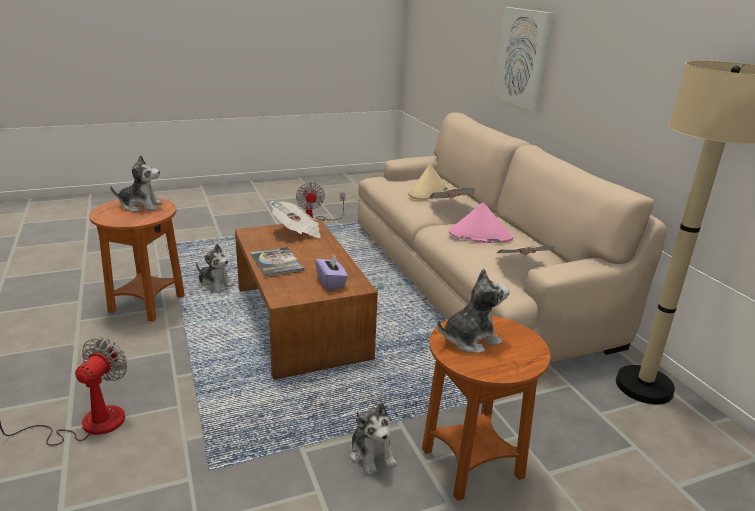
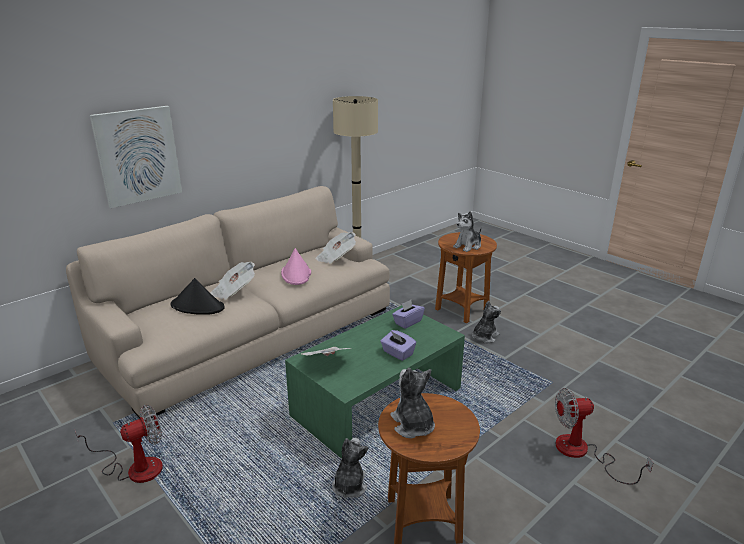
camera: 110 degrees left, 0 degrees up
(277, 262) = (397, 353): book -> purple tissue box
(301, 321) = (377, 401): brown coffee table -> green coffee table
(428, 192) = (198, 306): beige hat -> black hat
(470, 340) = (468, 246): plush toy -> plush toy turned 90 degrees counterclockwise

